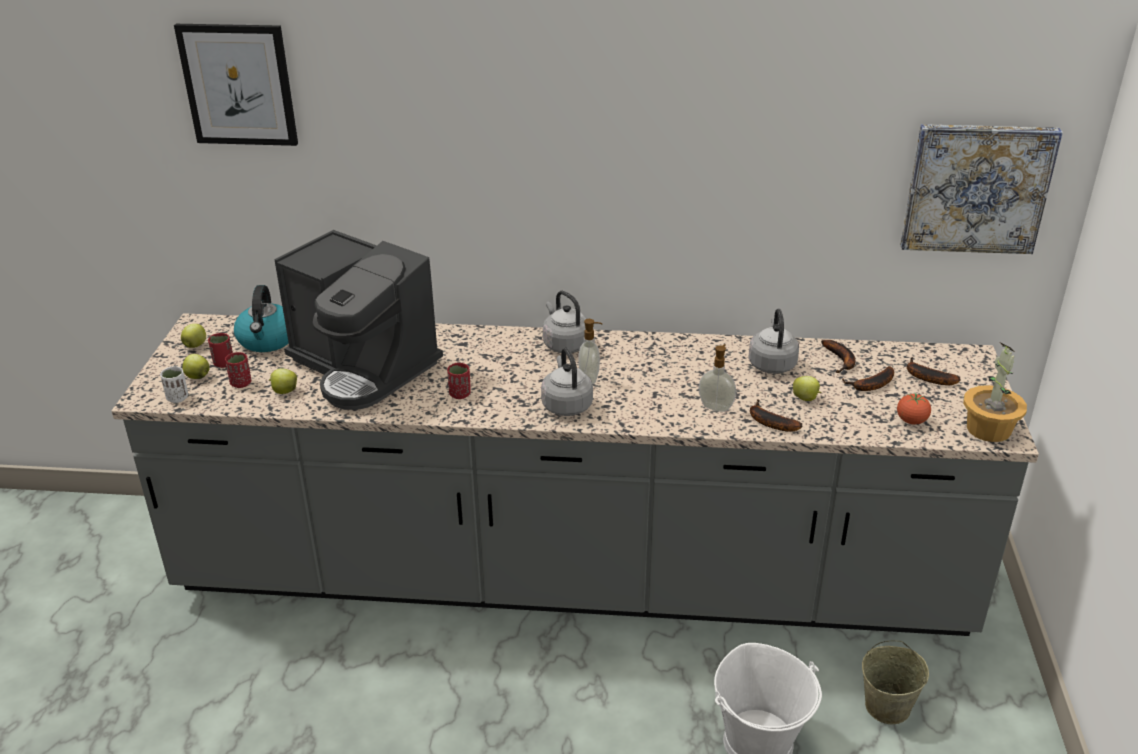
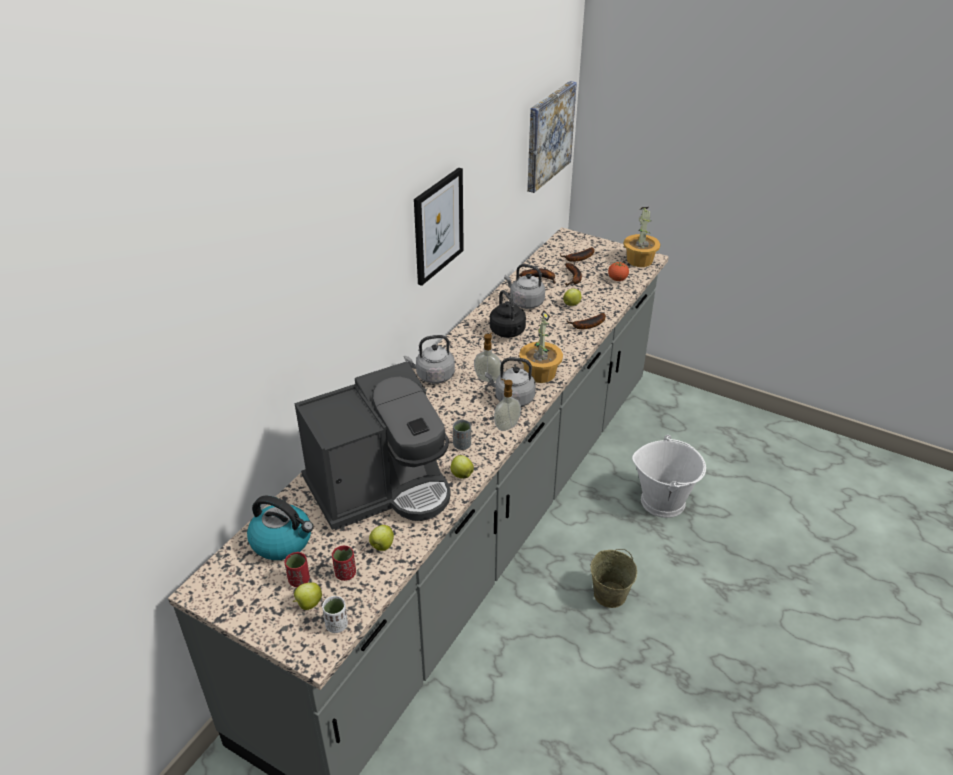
camera: 65 degrees left, 5 degrees up
(196, 345) = (246, 596): apple -> apple (461, 474)
(238, 85) = (183, 324): picture -> picture (438, 226)
(460, 394) = (462, 445): red cup -> grey cup
(631, 411) = (539, 373): none -> potted plant
(694, 369) = (508, 332): none -> black kettle
(716, 407) = (558, 338): soap dispenser -> soap dispenser (506, 425)
(888, 706) = (659, 439): beige bucket -> beige bucket (609, 594)

